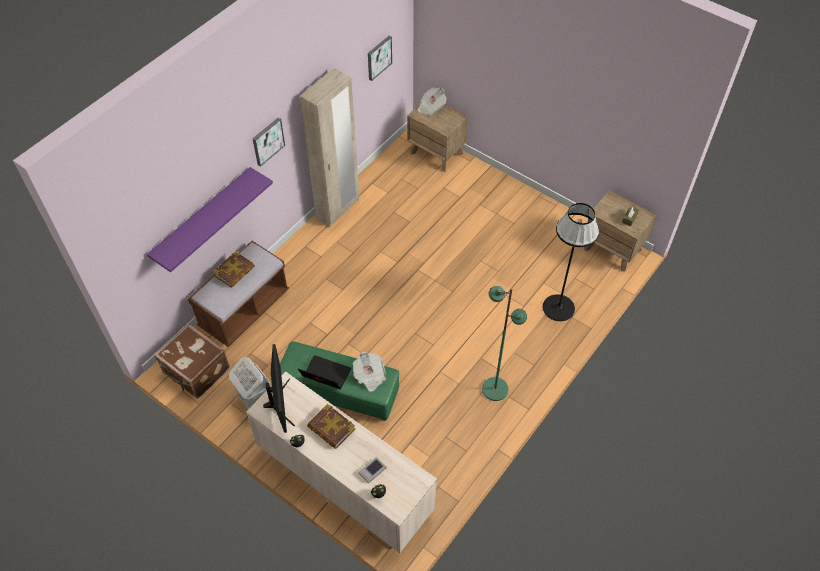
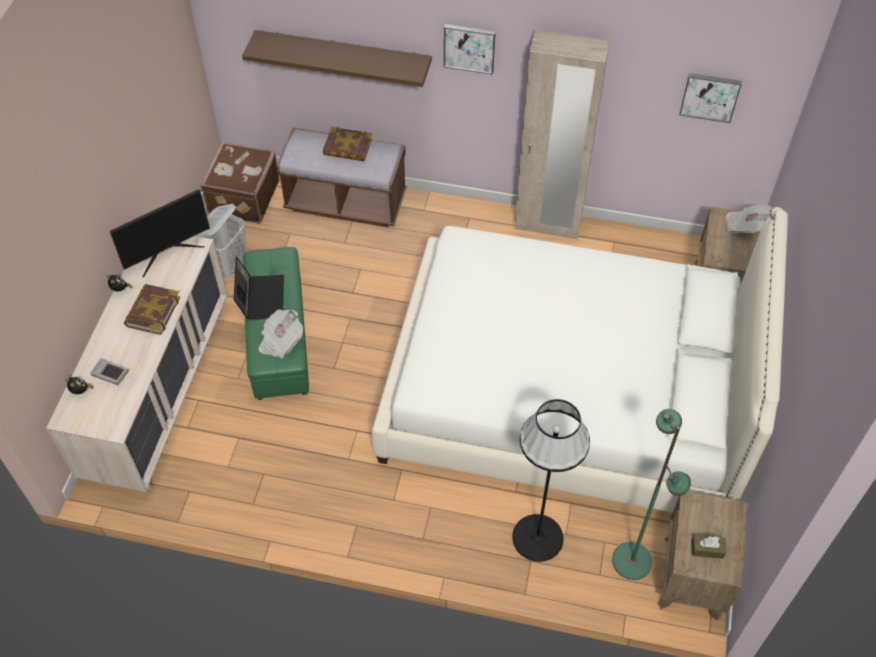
camera: 65 degrees right, 0 degrees up
(202, 217) = (343, 55): purple shelf -> brown shelf
(470, 254) = (566, 395): none -> white bed
(495, 388) = (361, 504): green floor lamp -> green floor lamp (632, 560)

